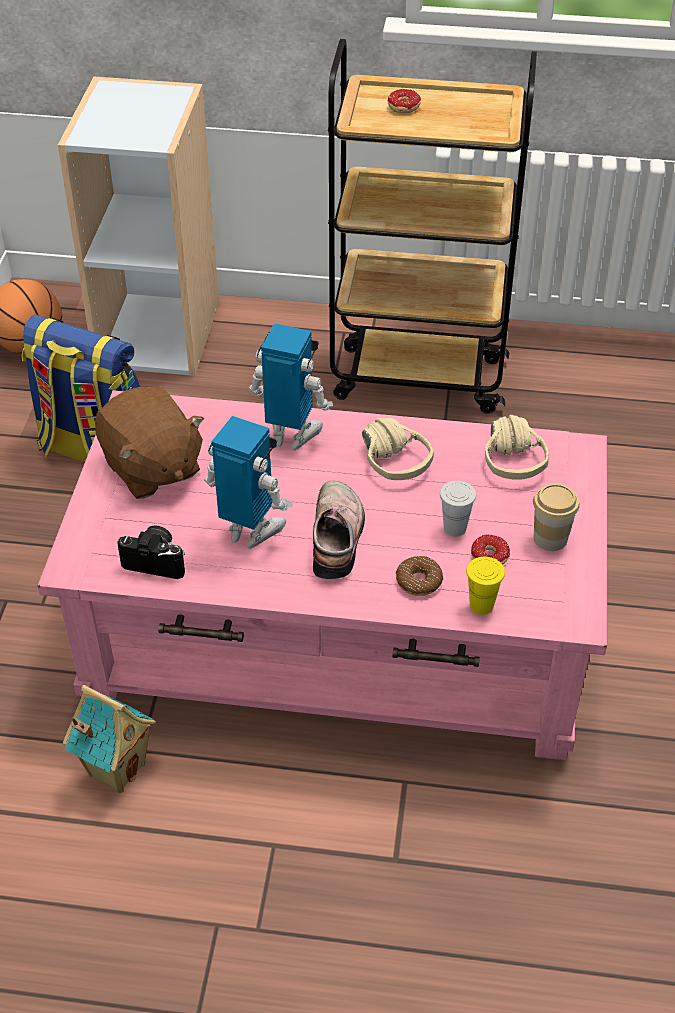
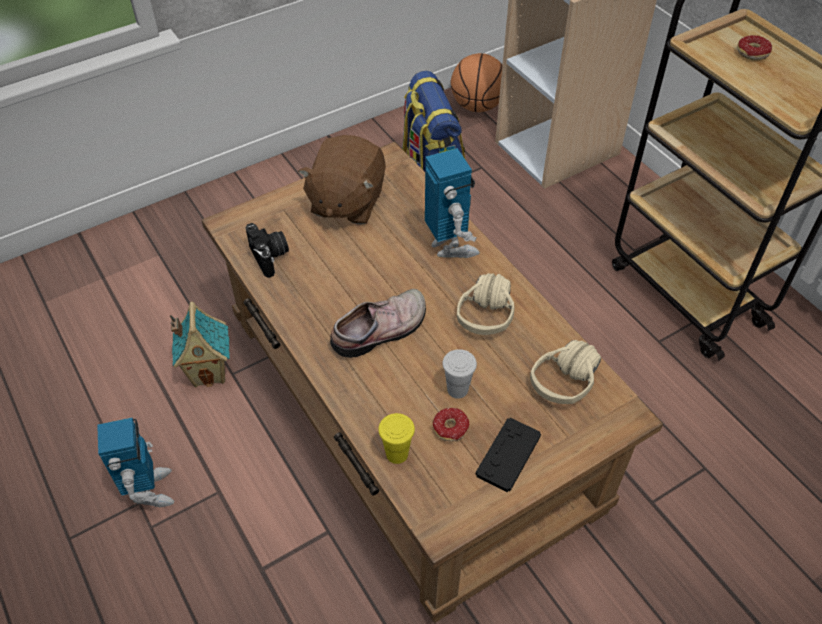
camera: 50 degrees right, 5 degrees up
(250, 531) = (341, 283): toy robot -> toy robot (149, 490)
(335, 637) = (409, 410): pink coffee table -> brown coffee table
(418, 581) = (384, 401): donut -> none
(550, 538) = (508, 455): cup -> black game controller

